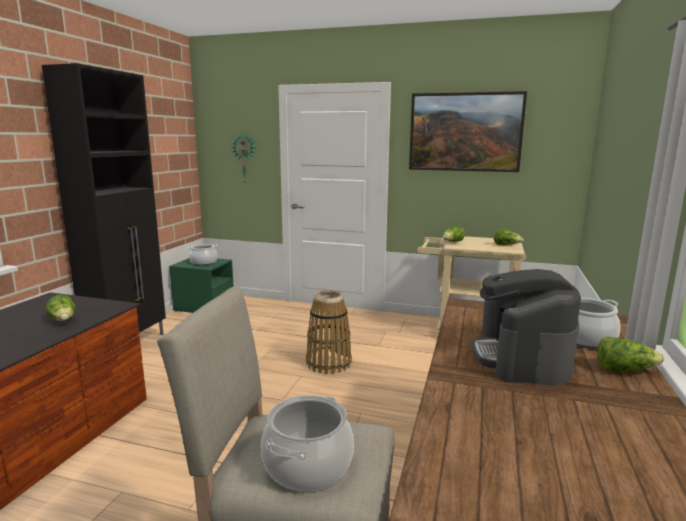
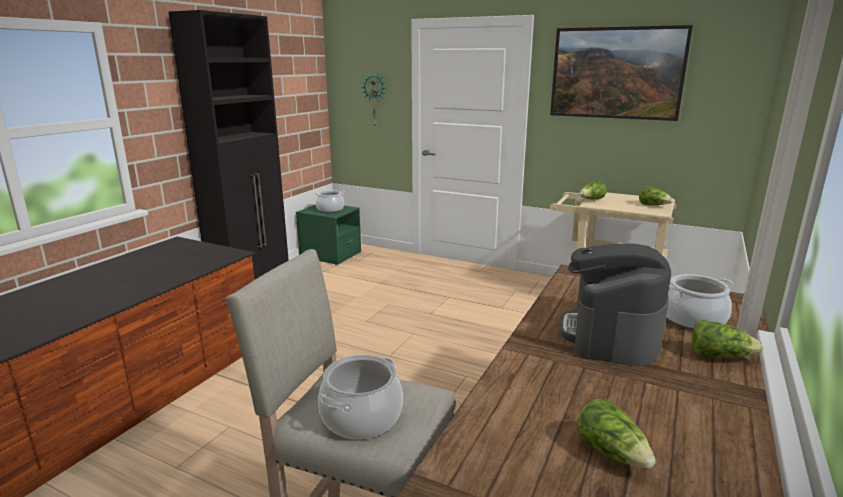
camera: 10 degrees right, 5 degrees up
(63, 321) = (184, 266): lettuce -> lettuce (612, 453)
(329, 363) = (445, 322): basket -> none

